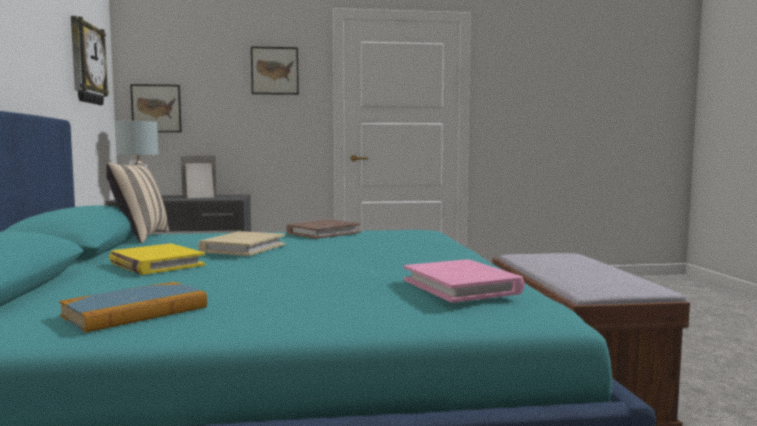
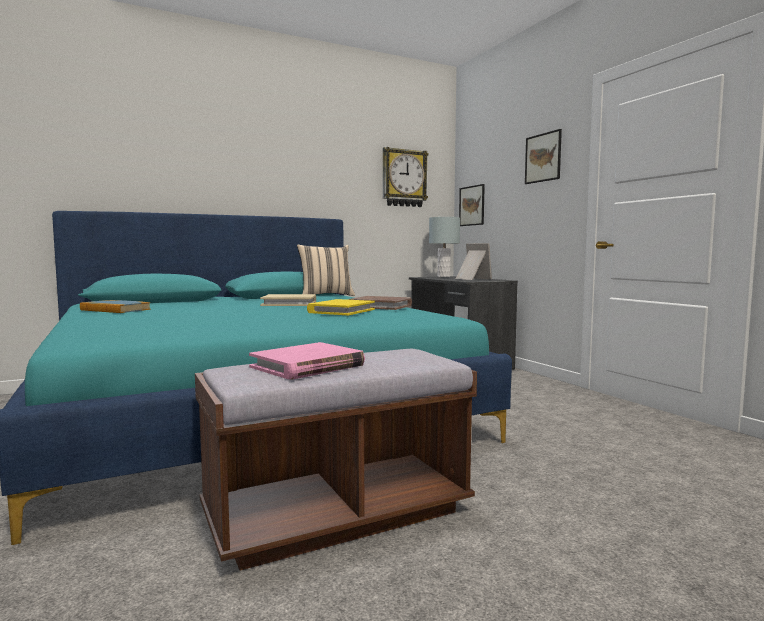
camera: 70 degrees right, 0 degrees up
(156, 264) = (232, 302): yellow book -> yellow book (341, 311)
(462, 286) = (138, 325): pink book -> pink book (307, 366)

